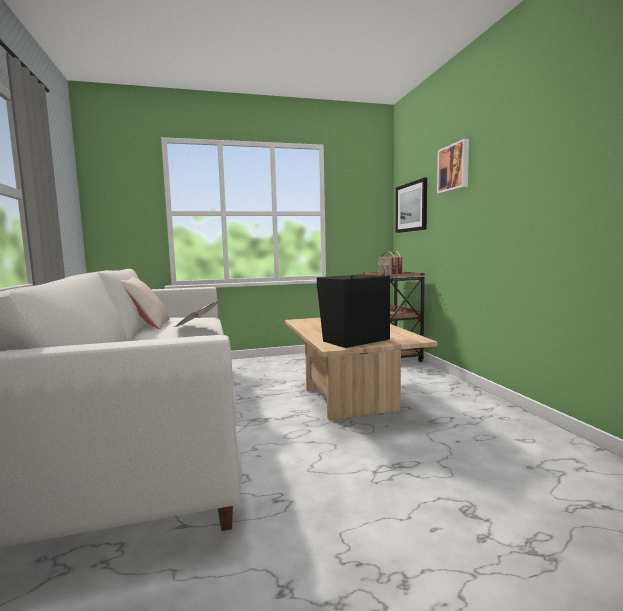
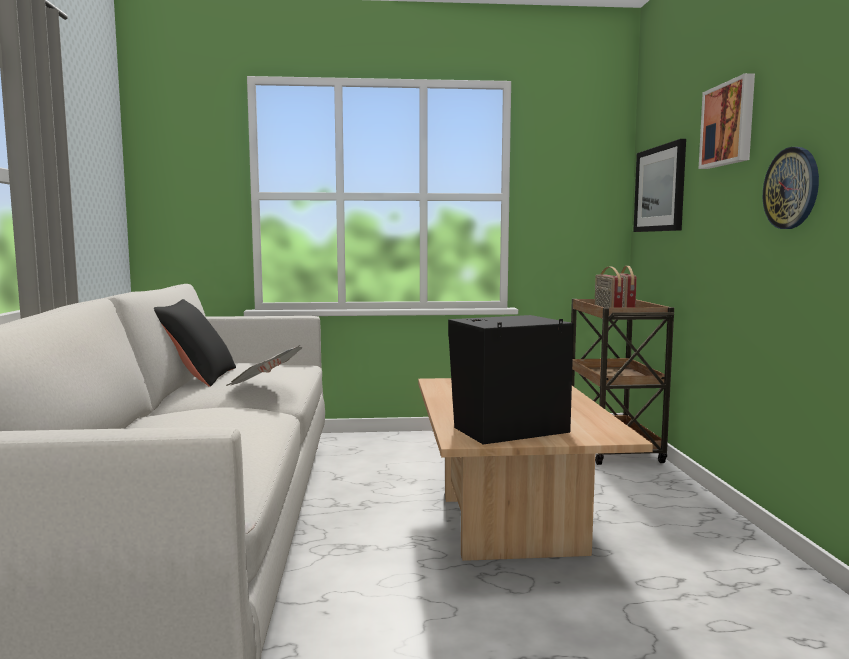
camera: 10 degrees right, 0 degrees up
(147, 325) = (197, 377): beige pillow -> black pillow
(494, 200) = (792, 188): none -> wall clock

